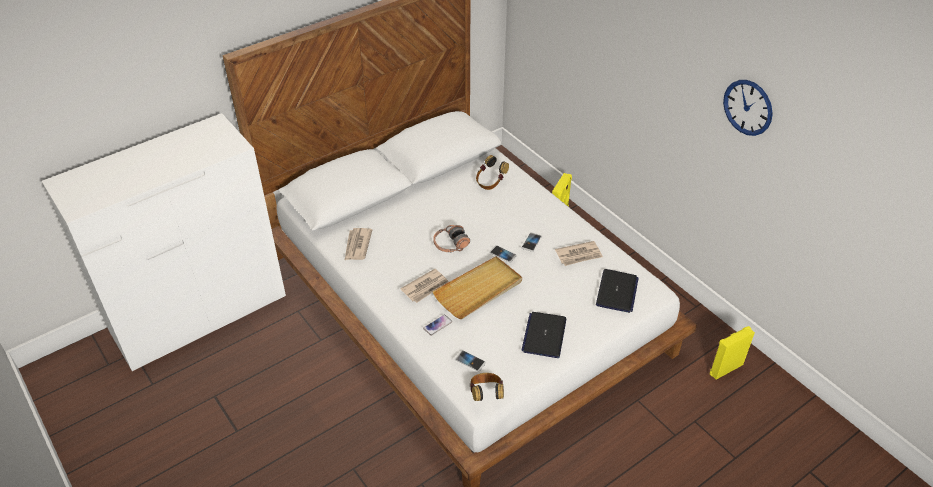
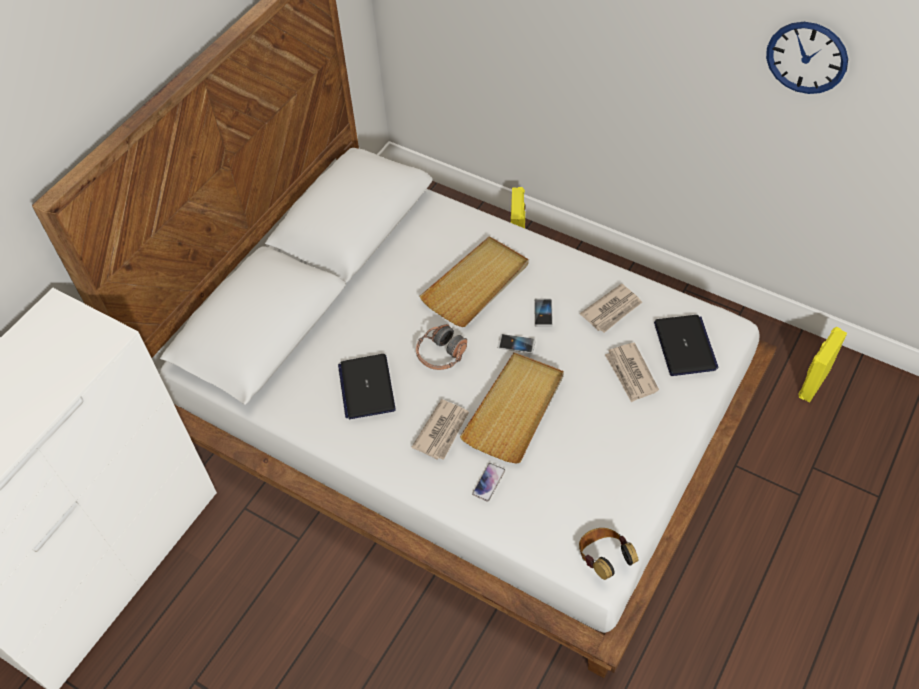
camera: 20 degrees left, 10 degrees up
(357, 245) = (314, 401): newspaper -> newspaper (631, 374)
(470, 361) = (559, 519): phone -> none
(490, 182) = (443, 241): headphones -> none
(497, 212) = (476, 284): none -> beige tray
(544, 335) = (630, 443): laptop -> laptop (366, 387)

